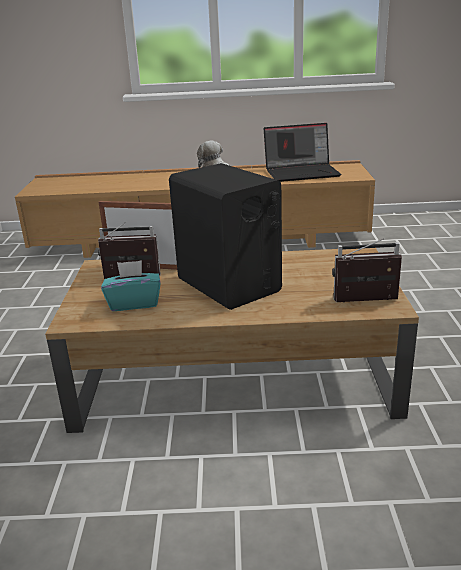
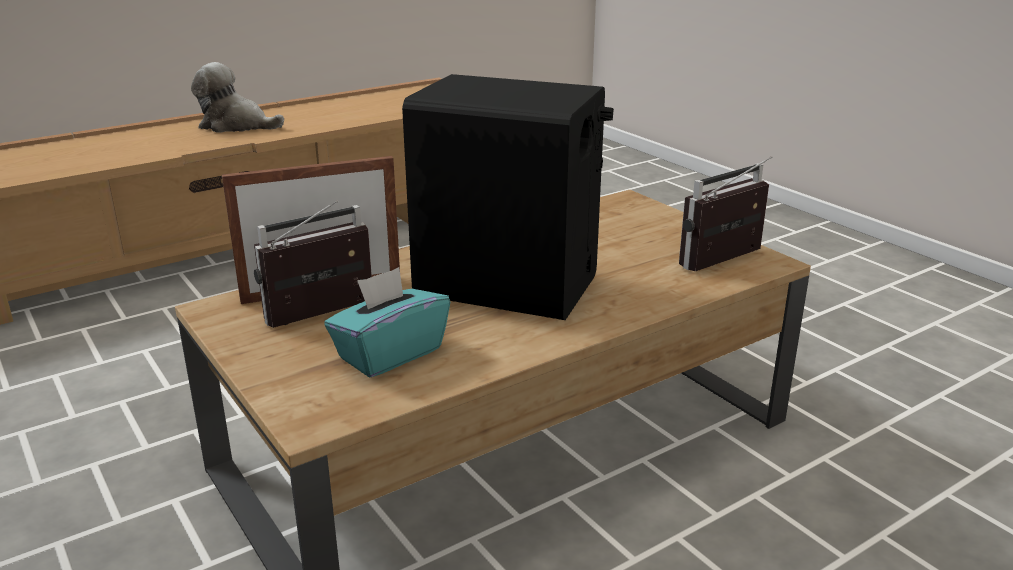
camera: 35 degrees left, 0 degrees up
(302, 172) = (375, 104): laptop -> none

